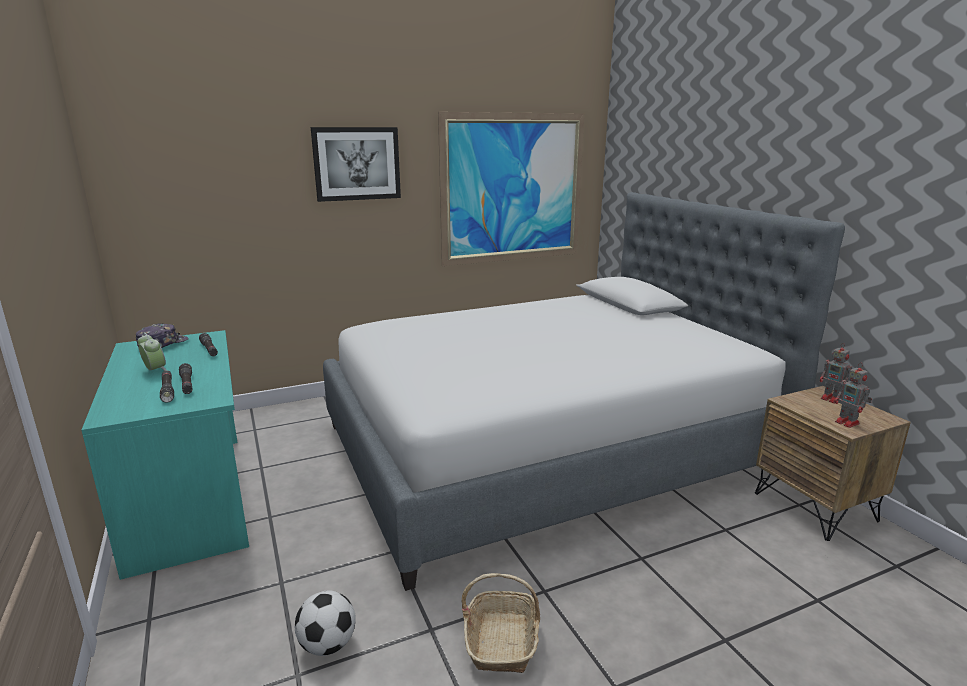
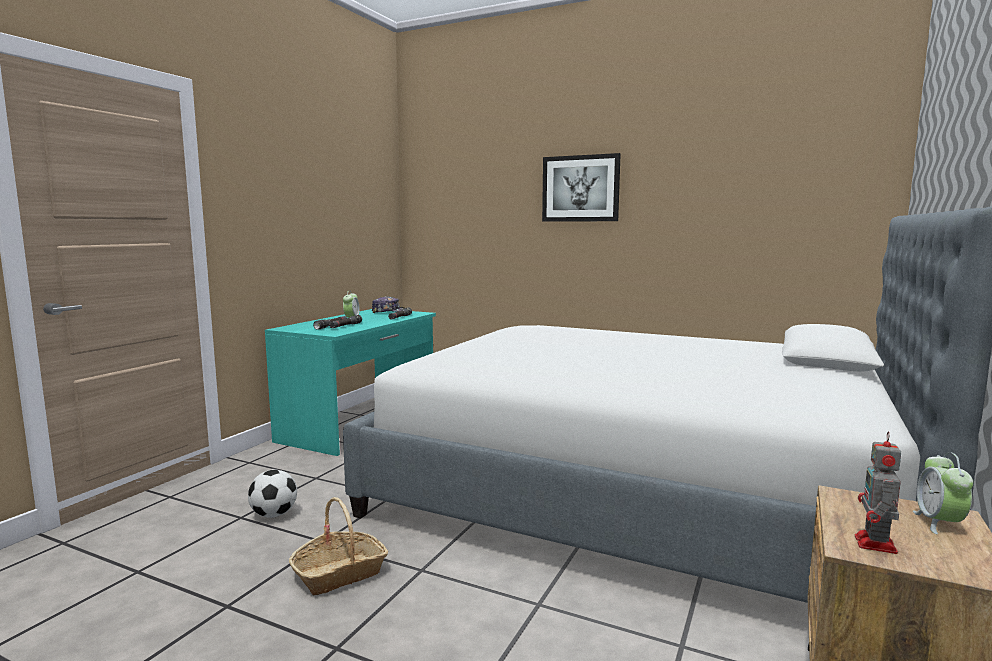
camera: 50 degrees right, 10 degrees down
(513, 189) = (755, 216): picture -> none
(832, 399) = (939, 523): toy robot -> alarm clock

